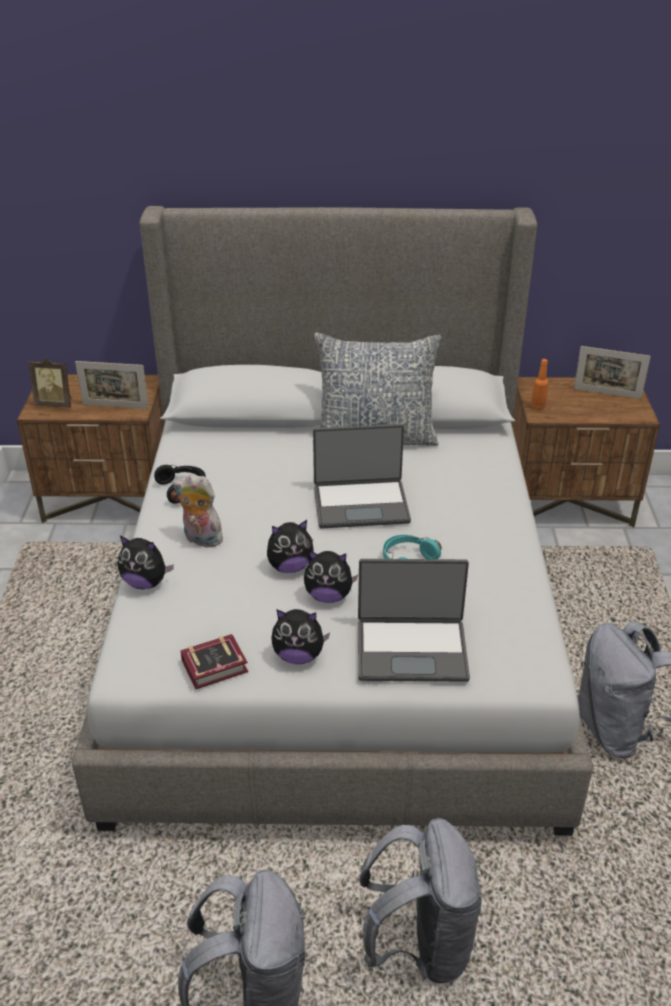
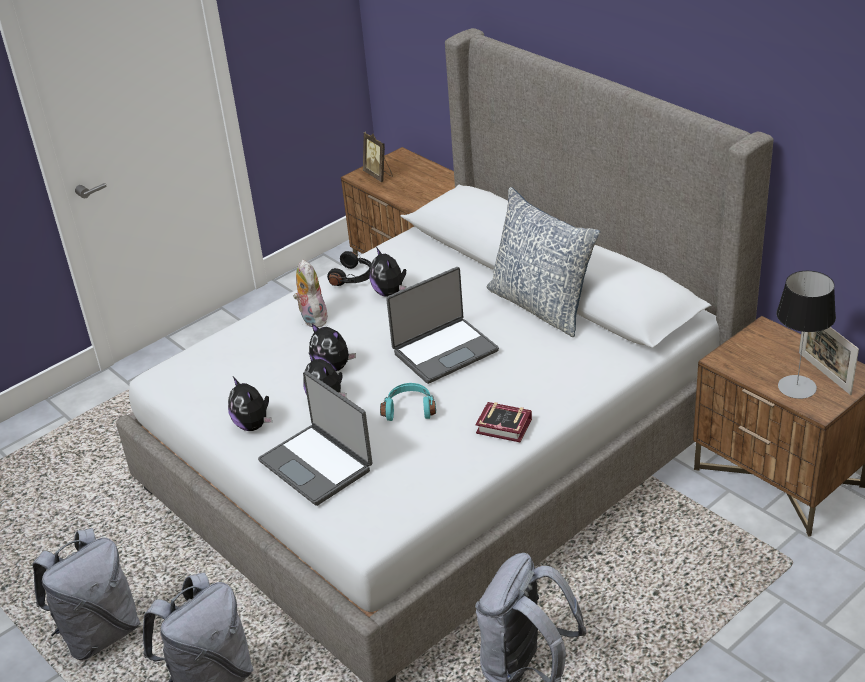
camera: 50 degrees right, 0 degrees up
(115, 406) = (412, 195): picture frame -> none
(146, 583) = (244, 328): plush toy -> plush toy (390, 293)
(217, 666) = (204, 402): book -> book (505, 428)
(361, 504) = (444, 351): laptop -> laptop turned 75 degrees counterclockwise
(537, 407) = (733, 352): orange bottle -> none
(607, 409) = (796, 387): none -> table lamp

